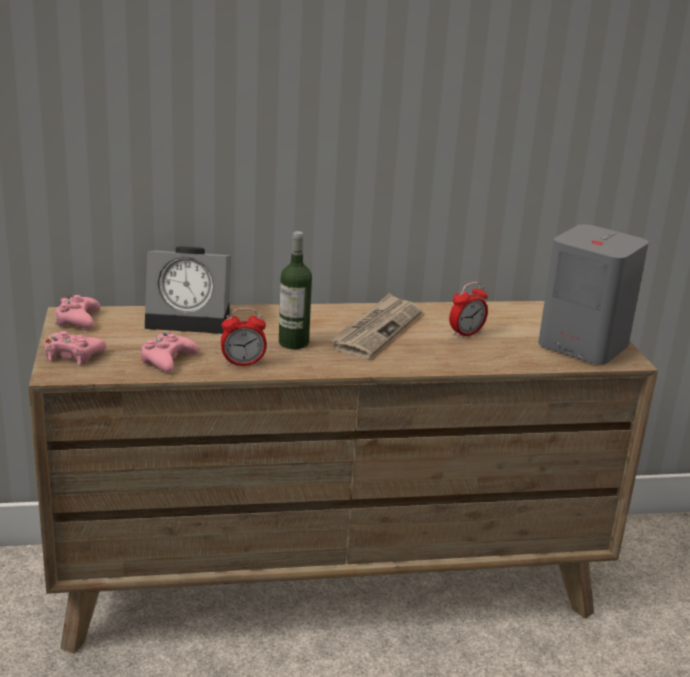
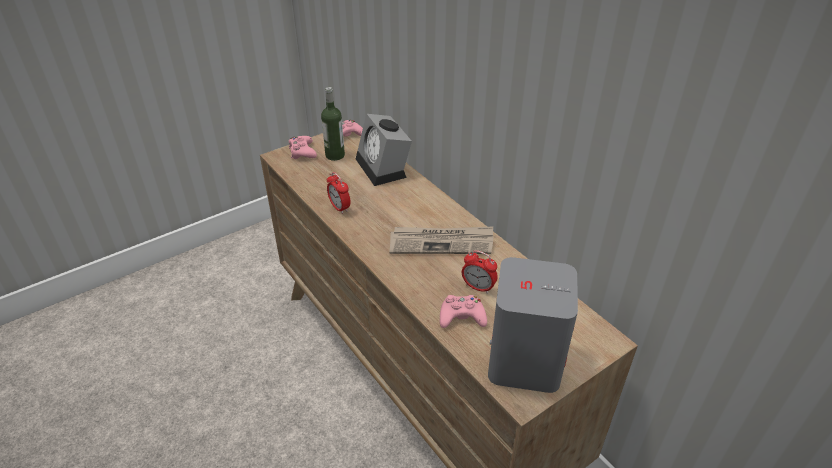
camera: 65 degrees right, 15 degrees up
(167, 360) = (322, 181): pink game controller -> pink game controller (462, 316)
(293, 342) = (386, 215): bottle -> bottle (335, 155)

